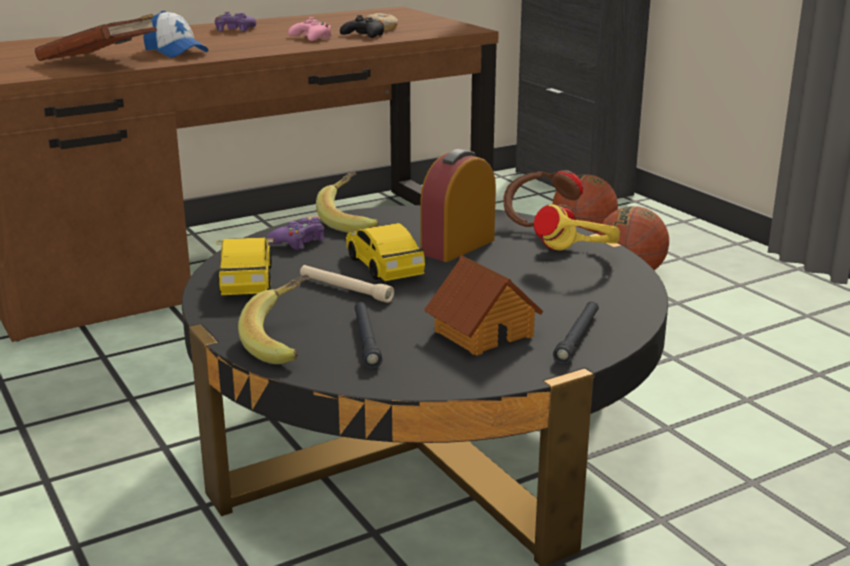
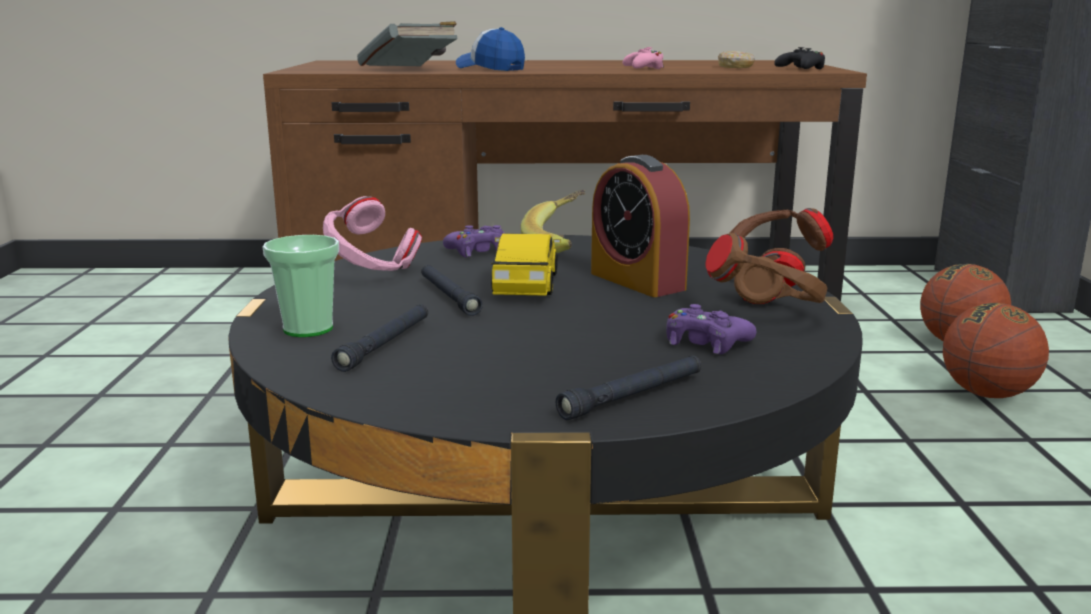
camera: 30 degrees right, 5 degrees down
(100, 62) = (409, 69): brown book -> grey book
(175, 52) = (490, 68): cap -> cap turned 150 degrees clockwise
(234, 29) = (585, 62): purple game controller -> purple game controller (705, 342)
(246, 280) = (372, 272): toy car -> pink headphones
(286, 342) = (308, 329): banana -> cup
(345, 289) = (448, 296): beige flashlight -> black flashlight
(364, 35) = (703, 69): black game controller -> black game controller (801, 68)
(458, 246) = (637, 281): alarm clock -> alarm clock turned 105 degrees counterclockwise
(482, 332) = (524, 365): toy house -> none
(576, 258) = (766, 315): yellow headphones -> brown headphones

